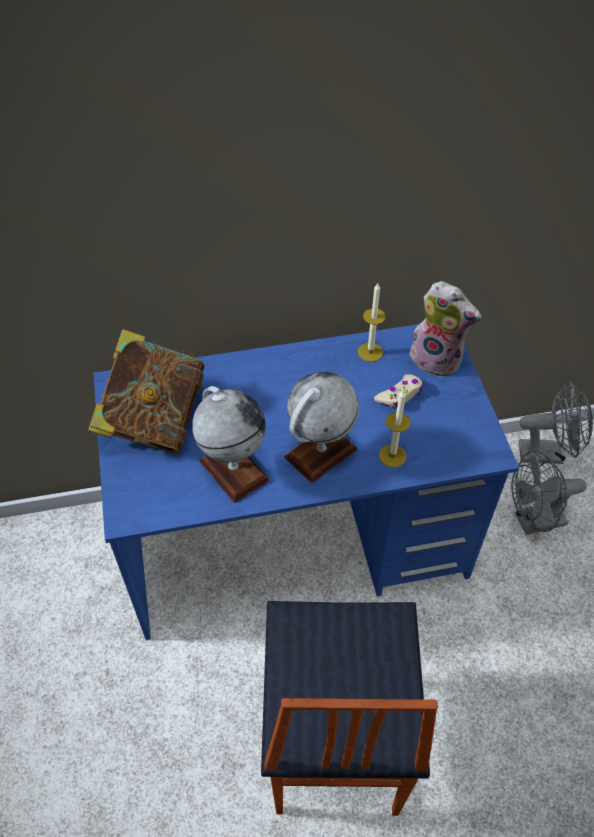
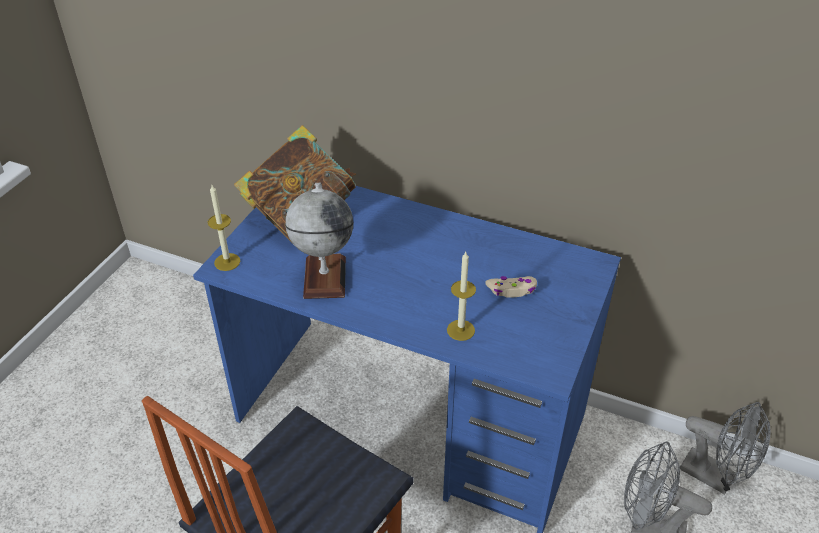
camera: 35 degrees right, 10 degrees down
(320, 453) = (403, 299): globe -> none
(370, 352) = (517, 248): candle -> candle (227, 262)
(438, 359) = (574, 280): plush toy -> none

